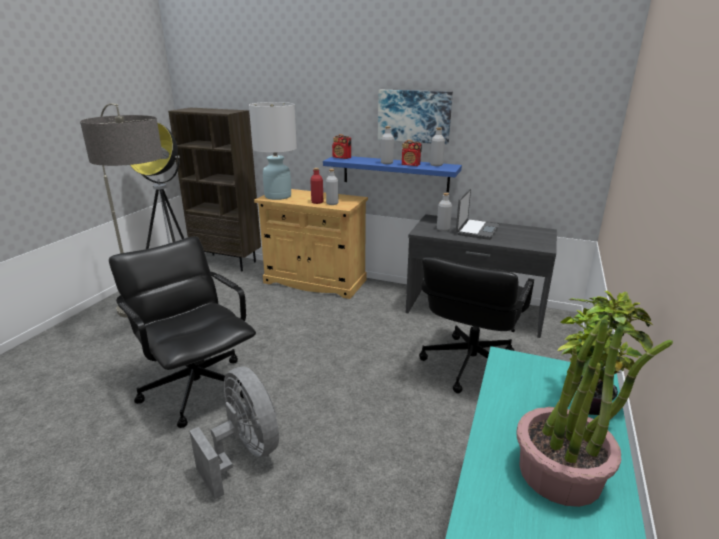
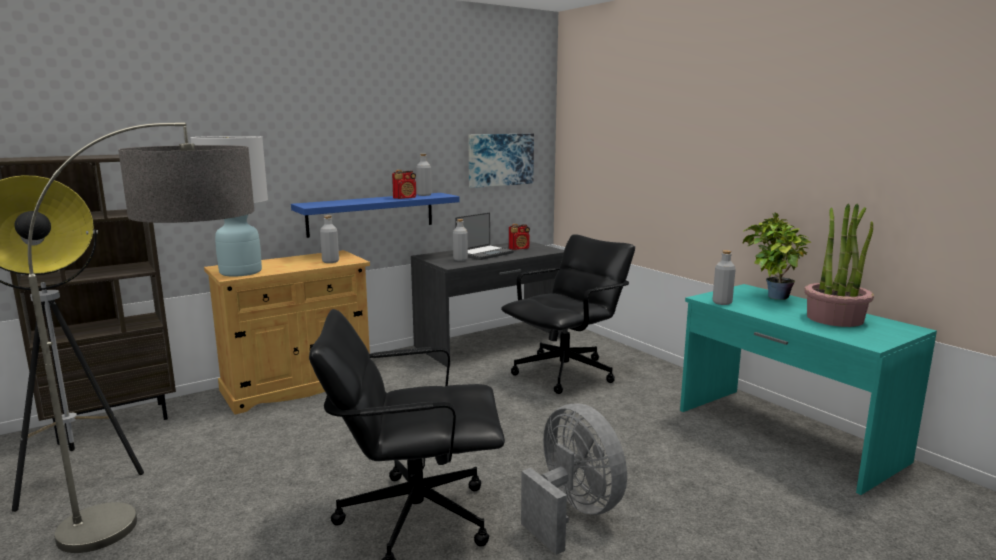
camera: 55 degrees left, 10 degrees down
(244, 453) = (572, 513): grey fan -> grey fan turned 60 degrees clockwise
(317, 202) = (310, 264): red bottle -> none
(342, 158) = (313, 204): radio -> radio (519, 248)
(386, 163) = (377, 200): grey bottle -> grey bottle (722, 302)
(414, 116) = (387, 144): picture -> picture (500, 159)
(469, 365) = (565, 373): black office chair -> black office chair turned 105 degrees counterclockwise
(476, 230) = (484, 253): laptop -> laptop turned 75 degrees clockwise

